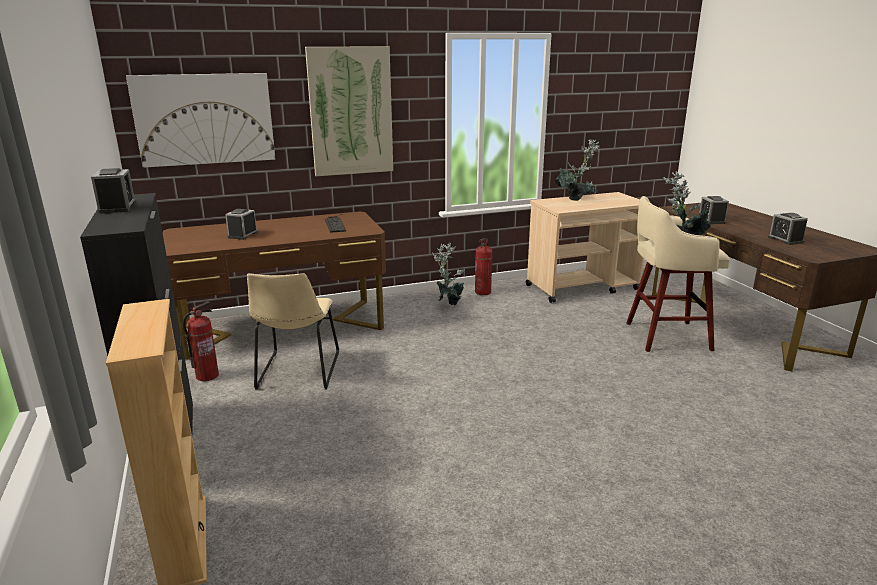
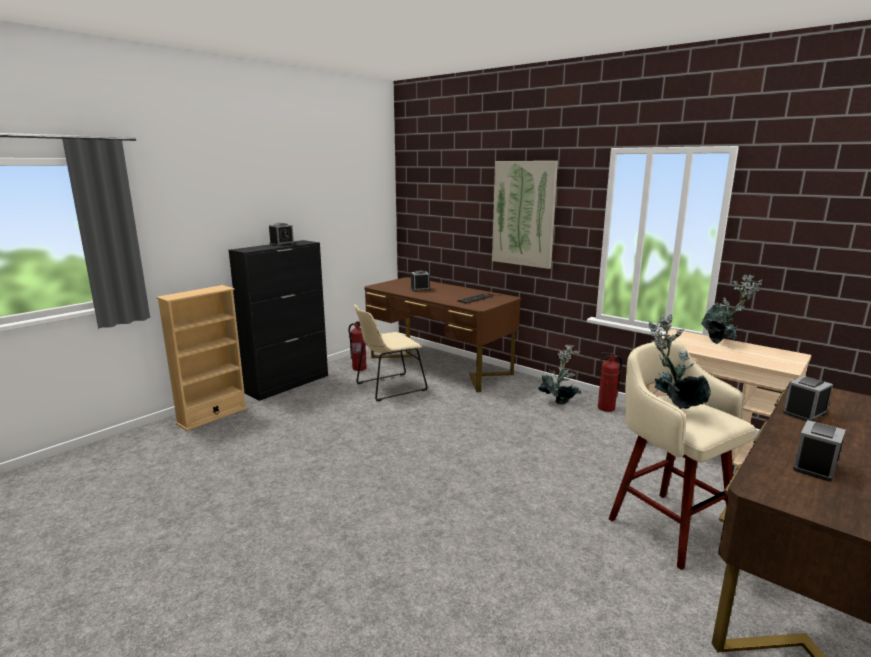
camera: 60 degrees right, 5 degrees down
(205, 119) = (435, 209): picture -> none

